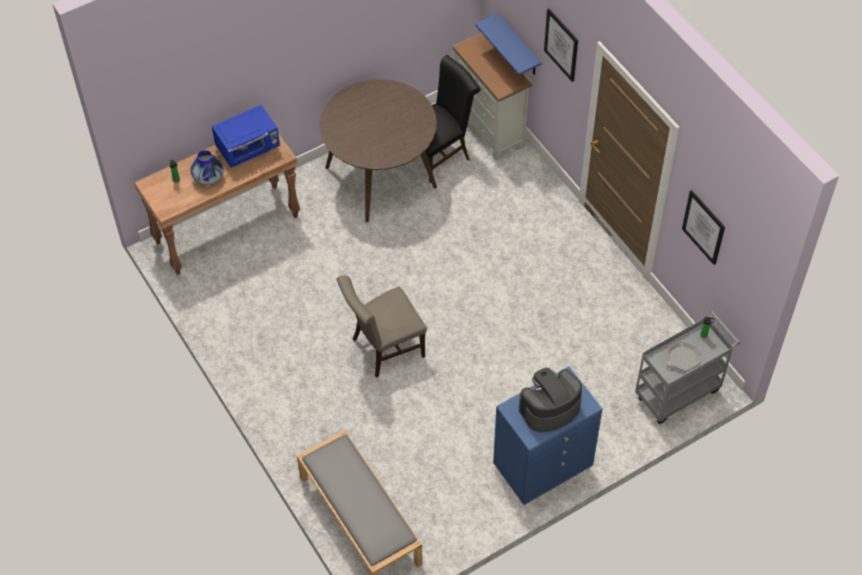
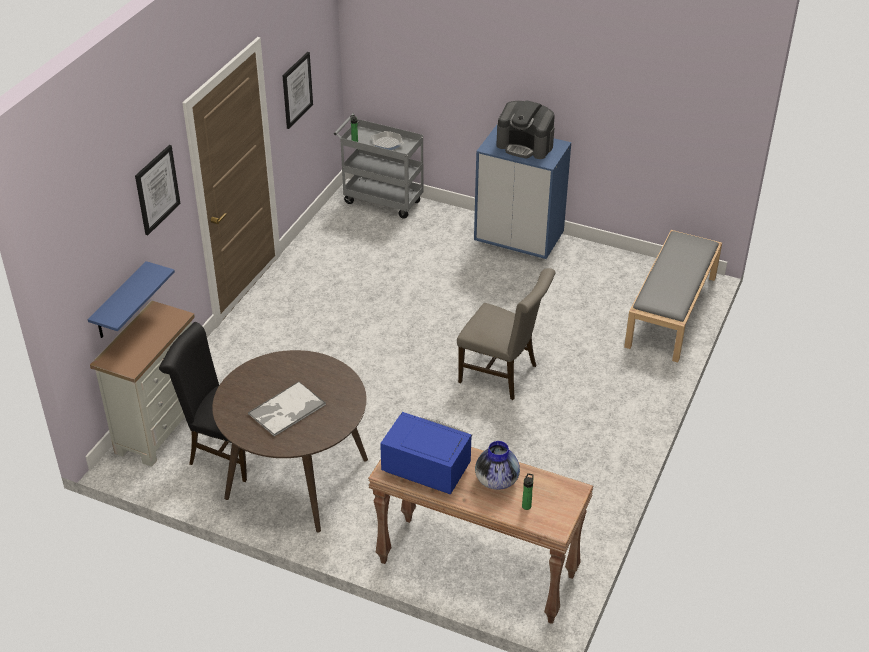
camera: 125 degrees left, 15 degrees down
(370, 117) = (286, 410): none -> tray

